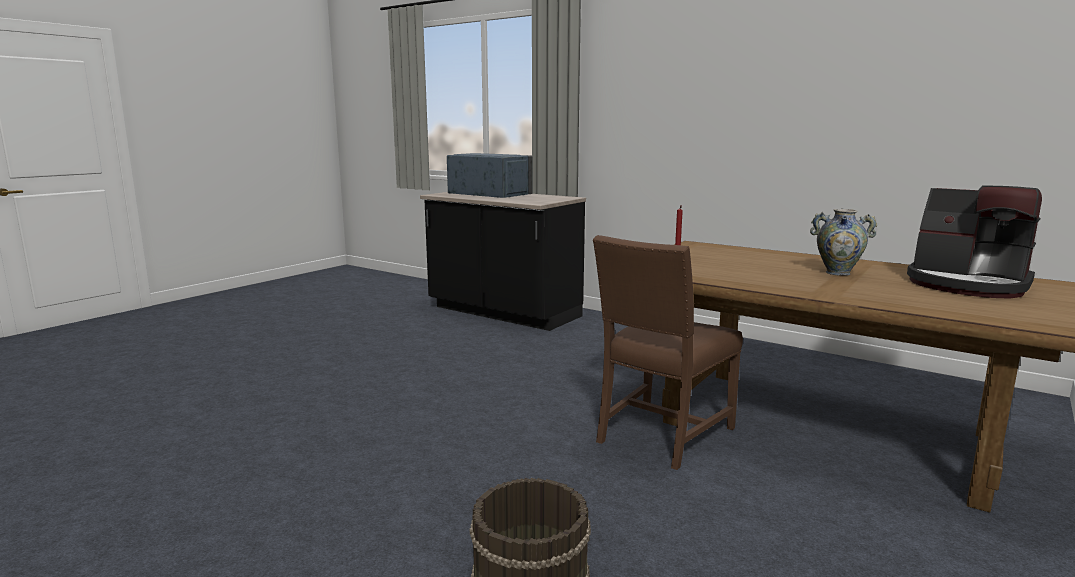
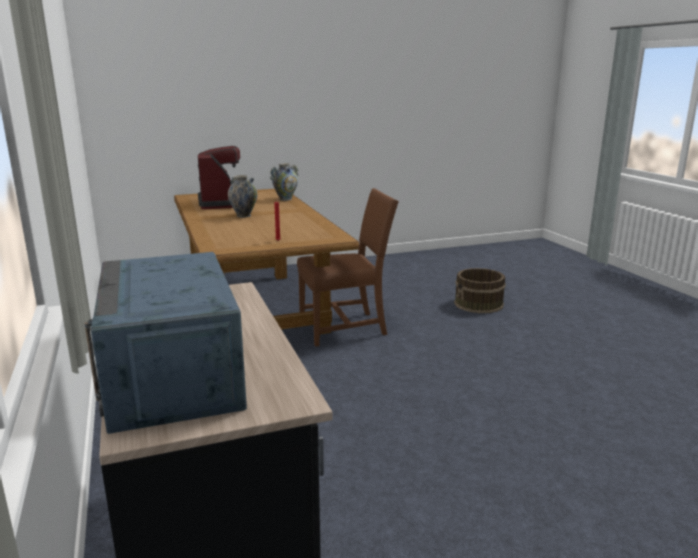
camera: 145 degrees left, 5 degrees up
(952, 311) = (285, 199): none -> vase

